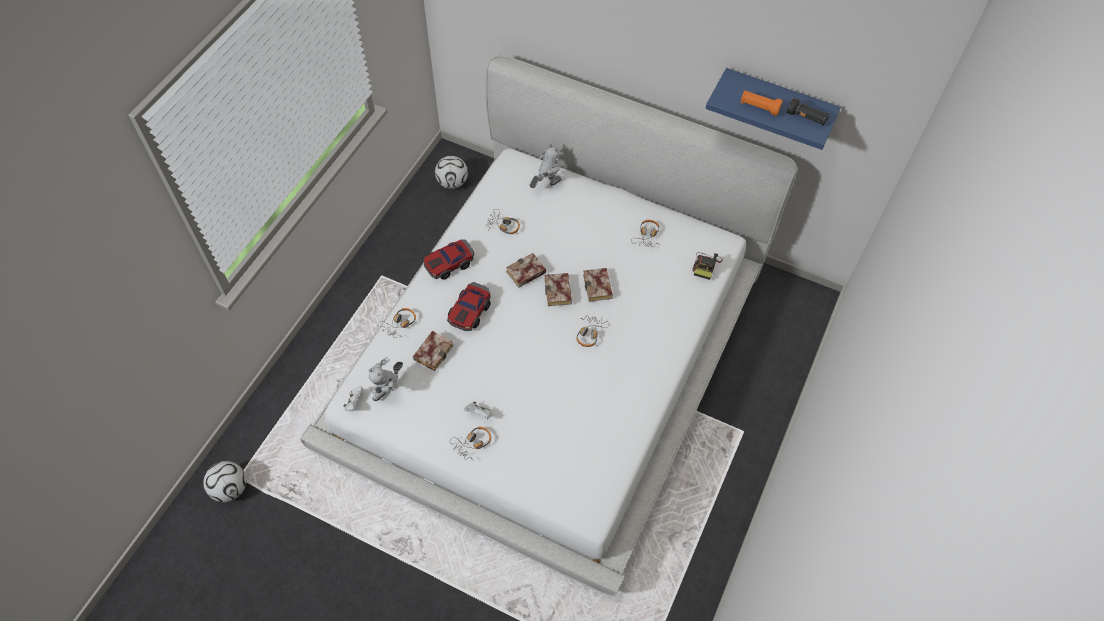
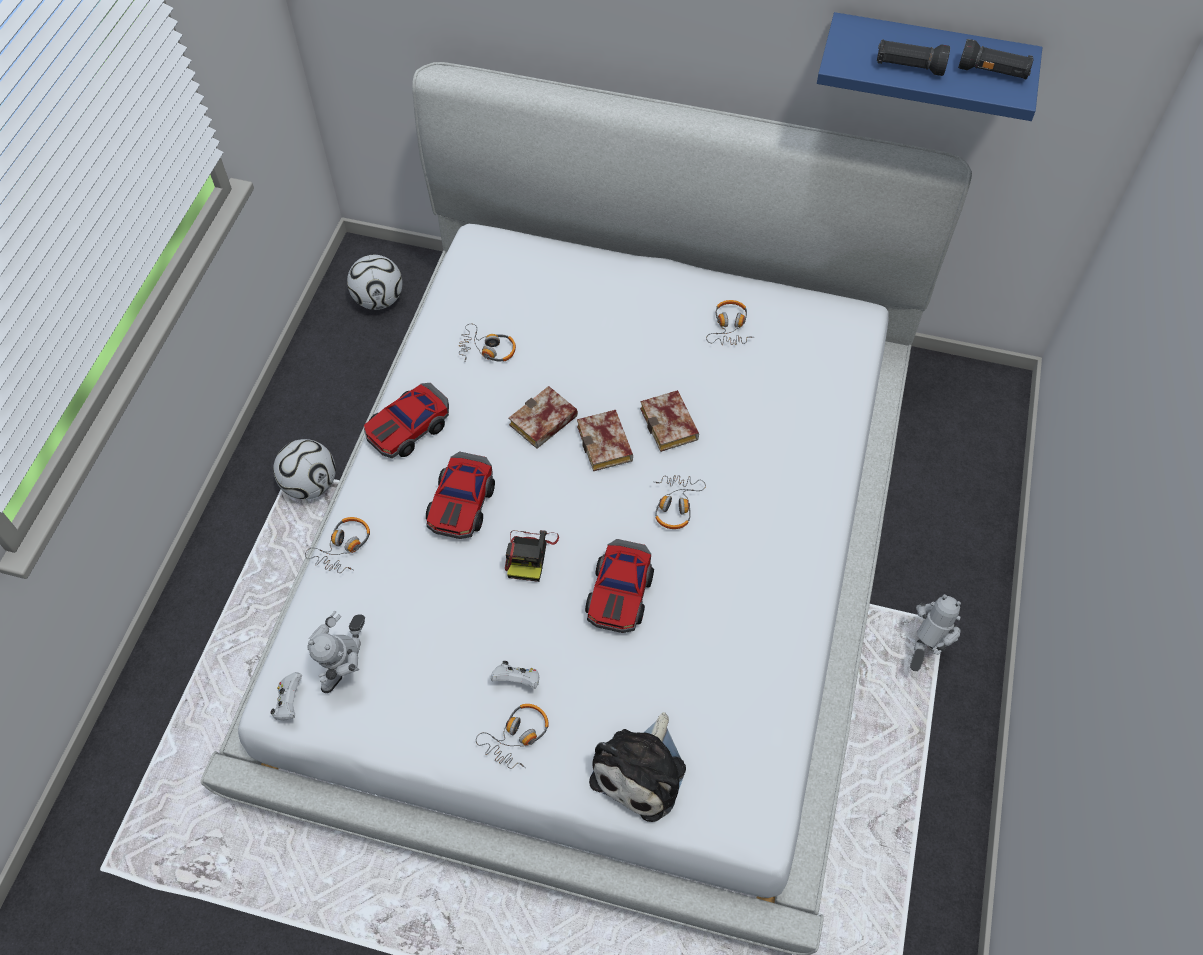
camera: 10 degrees left, 0 degrees up
(230, 488) = (89, 893): football -> football (310, 484)
(433, 351) = (413, 584): book -> none
(536, 474) = (642, 770): none -> plush toy
(546, 185) = (543, 272): toy robot -> toy robot (923, 650)
(547, 377) = (620, 593): none -> toy car
(706, 265) = (837, 359): camera -> camera (530, 554)
(759, 107) = (909, 67): orange flashlight -> black flashlight

